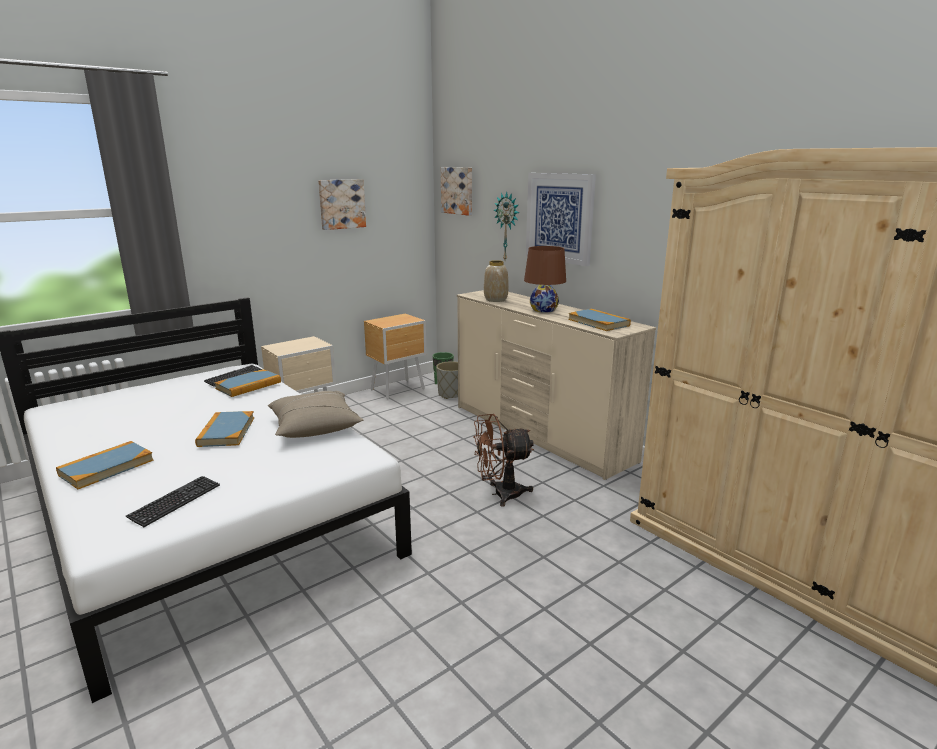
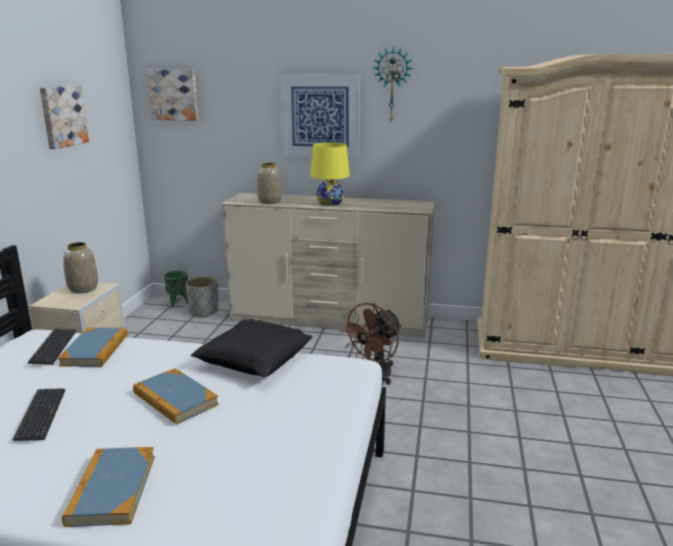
camera: 40 degrees left, 0 degrees up
(175, 502) = (273, 476): keyboard -> keyboard (41, 415)
(307, 343) = (84, 289): none -> vase
(314, 426) = (254, 361): beige pillow -> black pillow
(399, 389) = (143, 323): brown nightstand -> none
(508, 226) = (252, 129): wall clock -> wall clock (392, 85)
(544, 310) = (330, 203): brown table lamp -> yellow table lamp
(598, 322) = (393, 205): book -> none

